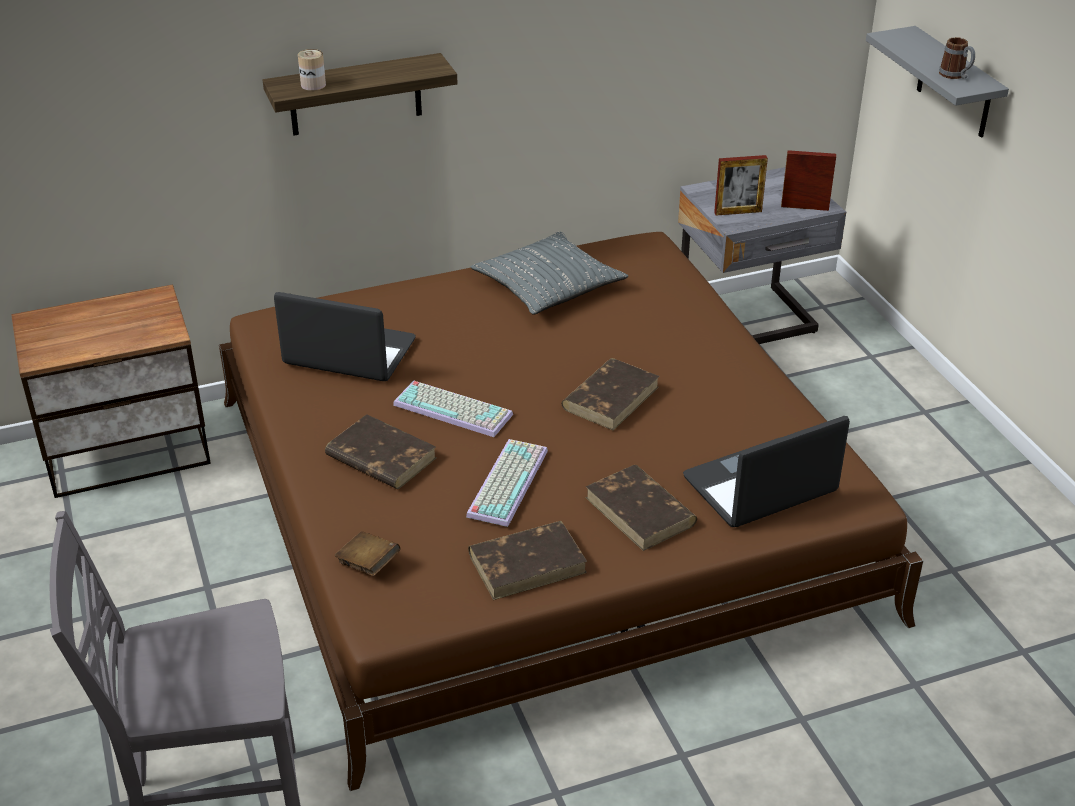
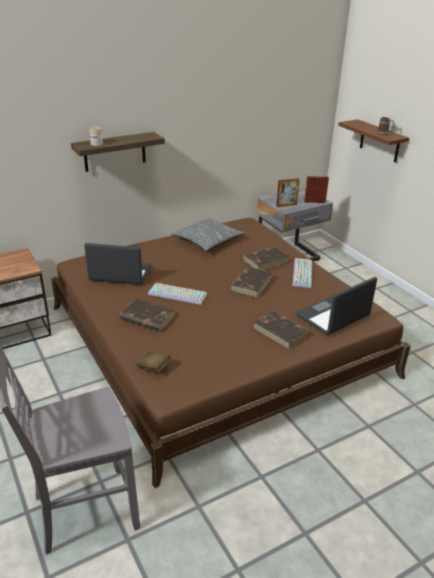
camera: 10 degrees left, 5 degrees down
(506, 481) = (212, 323): keyboard -> keyboard (301, 273)
(528, 563) = (234, 360): brown book -> brown book (266, 260)
(955, 84) = (379, 141): grey shelf -> brown shelf

